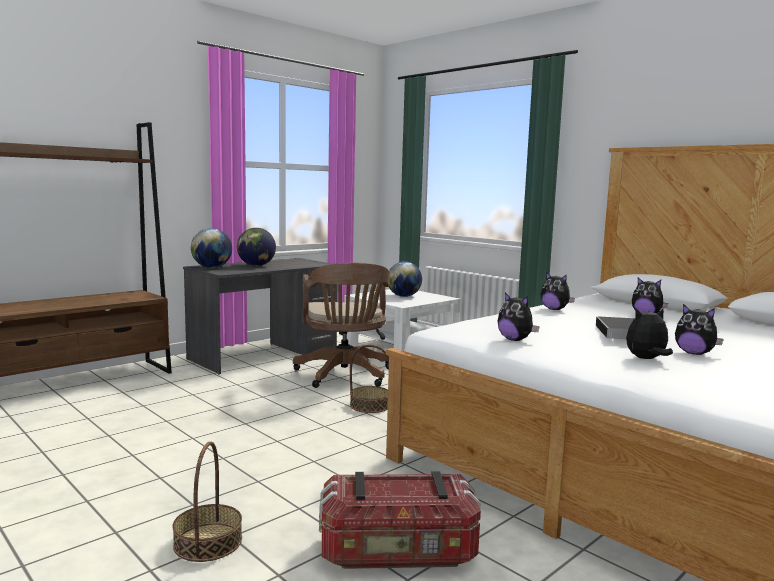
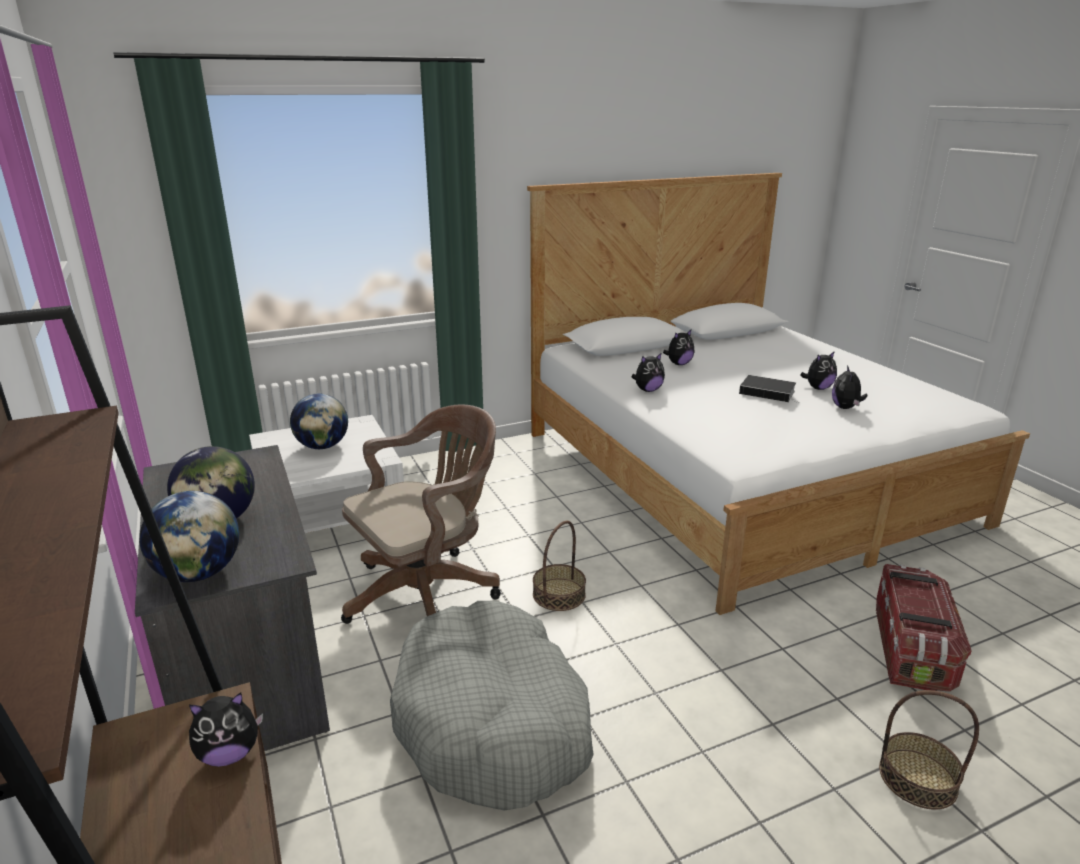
camera: 70 degrees left, 15 degrees up
(235, 403) = (493, 722): none -> grey dog bed
(345, 376) = (428, 592): brown office chair -> brown office chair turned 45 degrees counterclockwise
(515, 340) = (787, 437): plush toy -> plush toy (229, 754)

